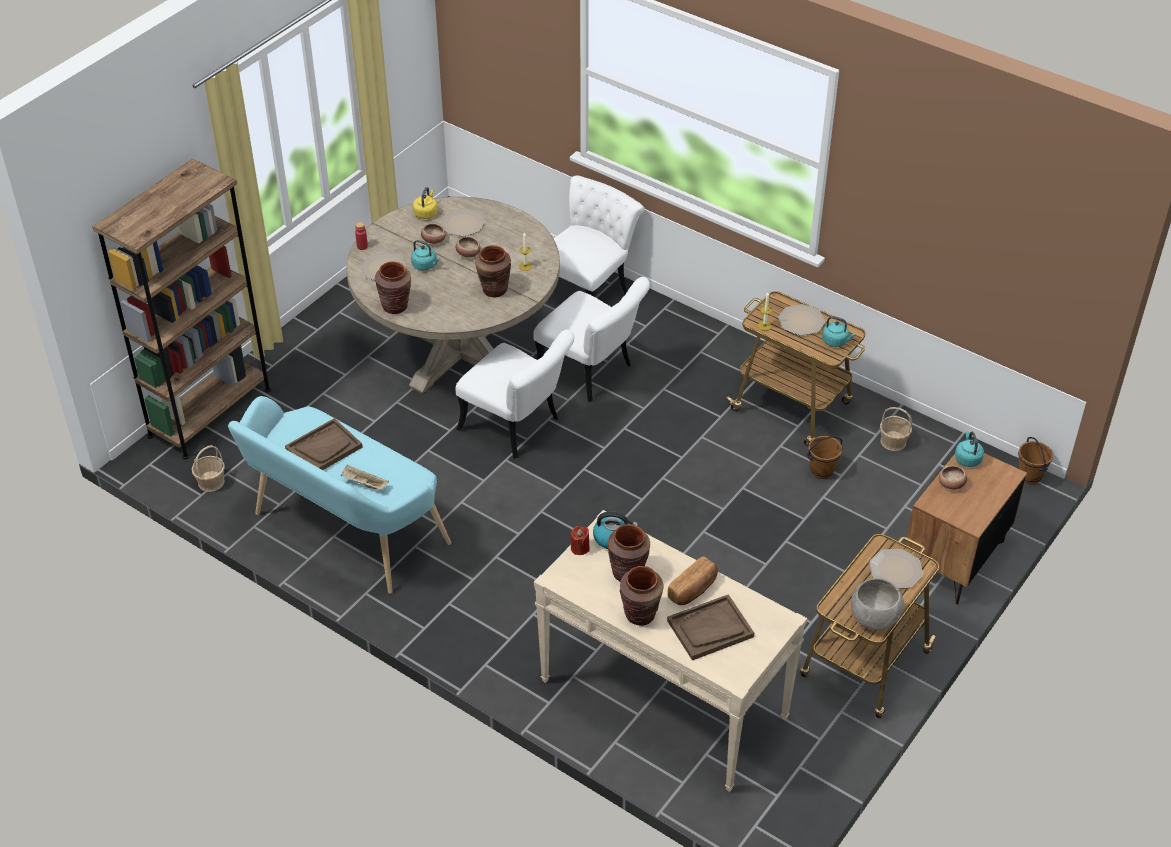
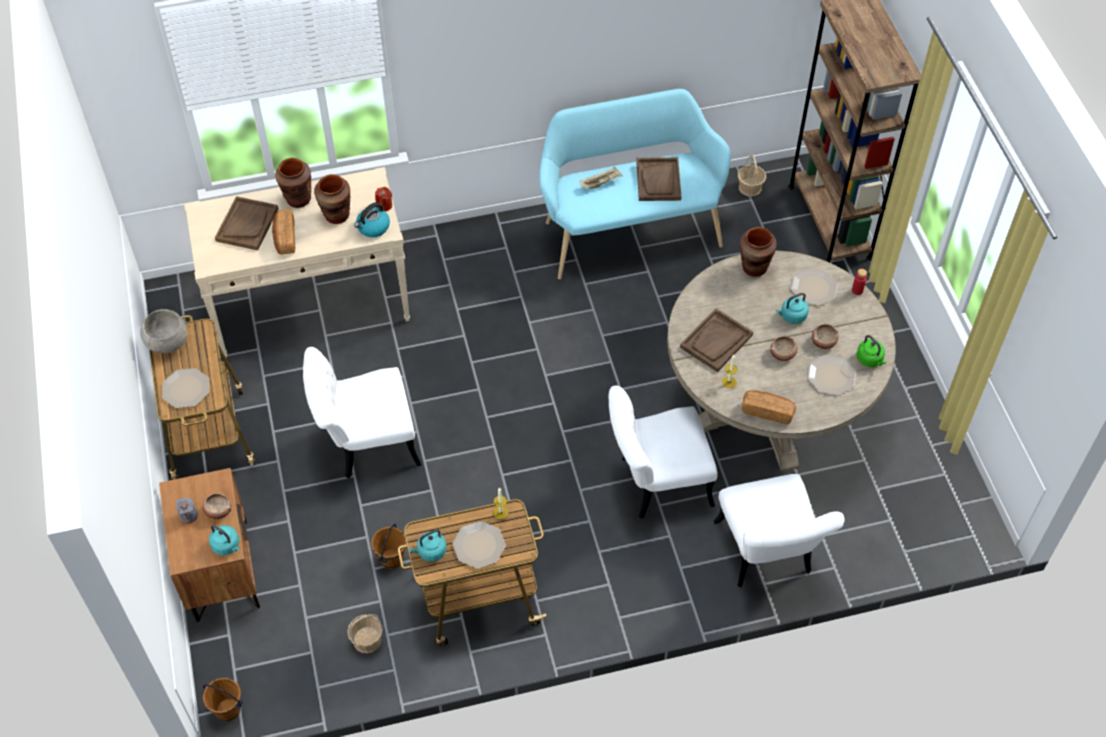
camera: 130 degrees right, 10 degrees up
(426, 213) = (870, 360): yellow kettle -> green kettle
(494, 290) = (716, 341): brown vase -> brown tray
(517, 428) = (638, 391): white chair -> white chair (366, 443)
(530, 237) = (767, 411): none -> bread
(977, 498) = (188, 515): none -> grey candle

